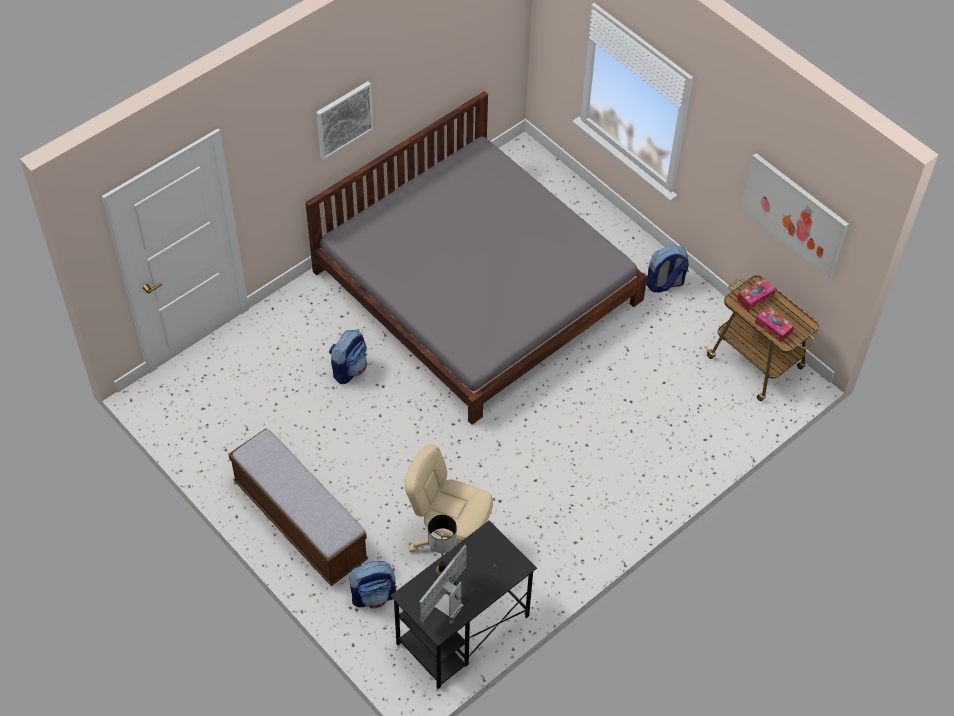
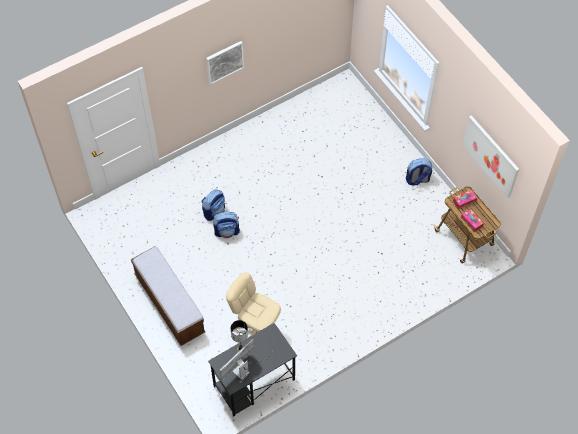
camera: 10 degrees right, 5 degrees up
(374, 595) = (205, 354): backpack -> backpack (227, 231)
(476, 285) = (300, 167): grey bed -> none

